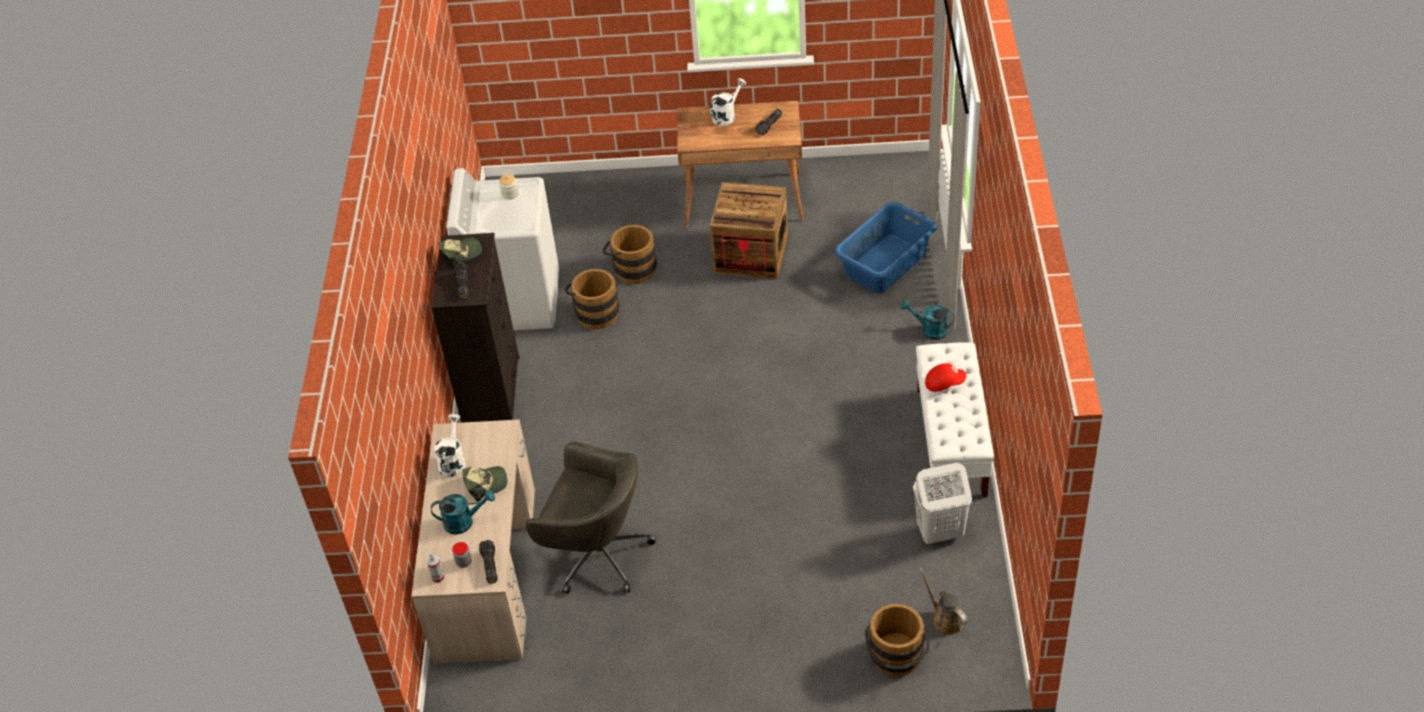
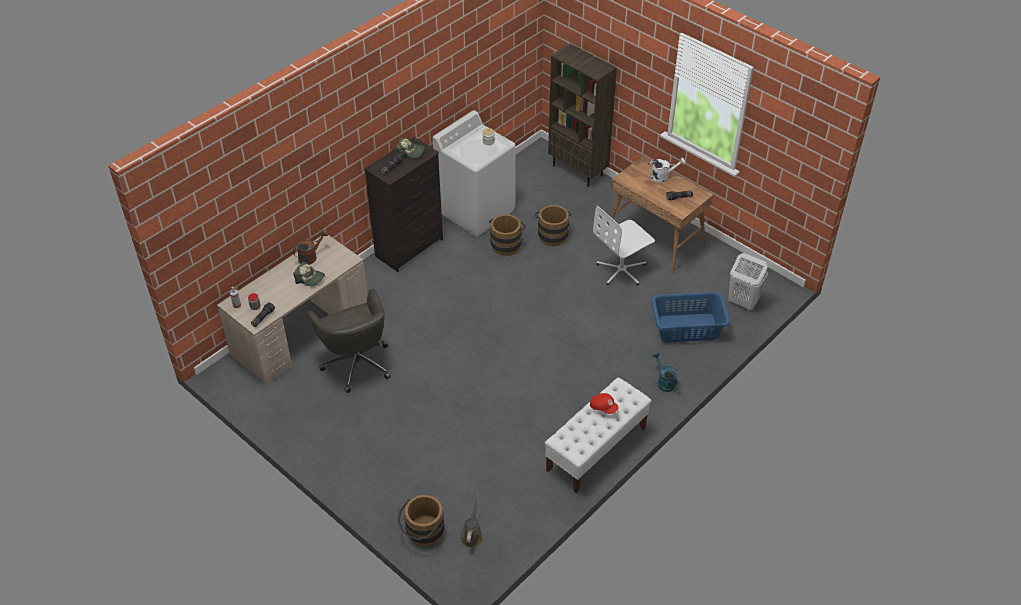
camera: 40 degrees right, 0 degrees up
(453, 461) = (310, 256): white watering can -> brown watering can
(464, 522) = (279, 288): turquoise watering can -> none
(573, 185) = (578, 170): none -> brown bookcase
(751, 254) = (622, 270): crate -> white office chair
(939, 532) = (527, 490): white laundry basket -> white laundry basket (742, 302)

